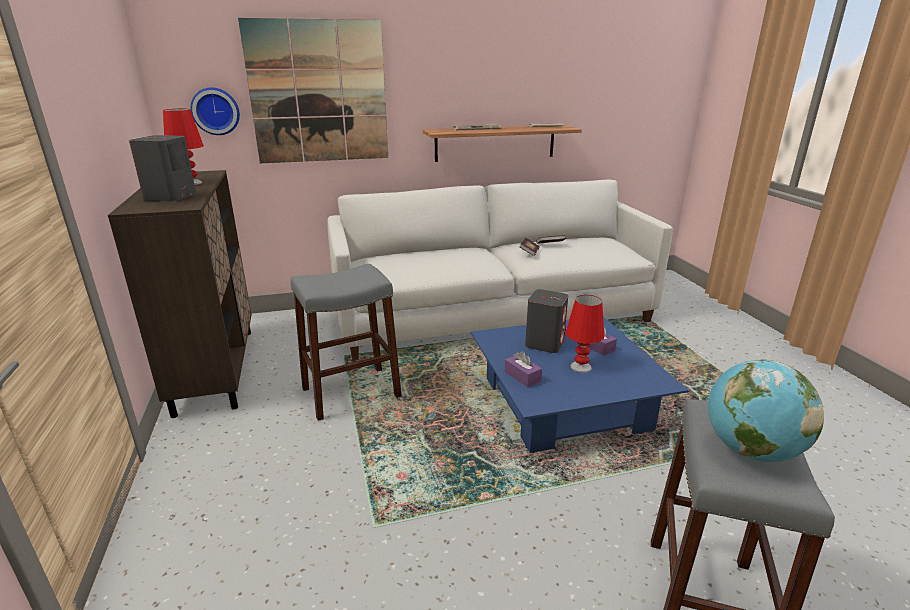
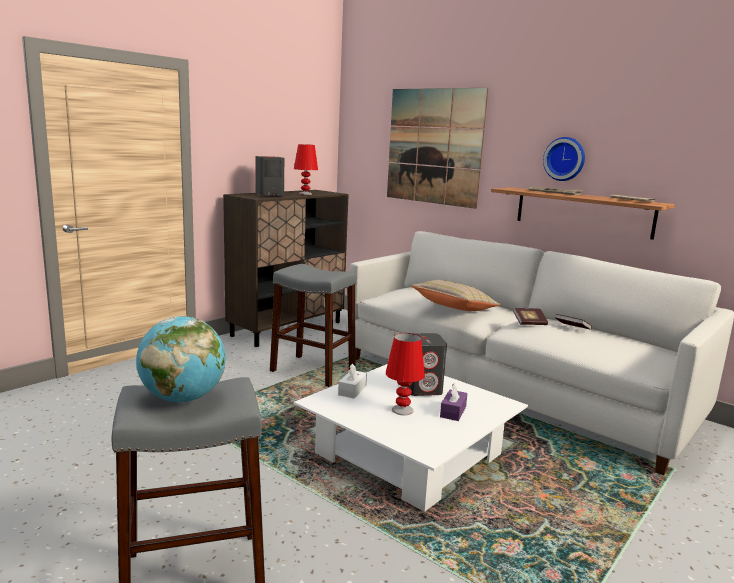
camera: 55 degrees right, 10 degrees down
(216, 111) = (370, 154): wall clock -> wall clock (565, 159)
(464, 264) = (454, 309): none -> beige pillow
(522, 376) = (352, 390): purple tissue box -> white tissue box
(565, 402) = (410, 454): blue coffee table -> white coffee table

